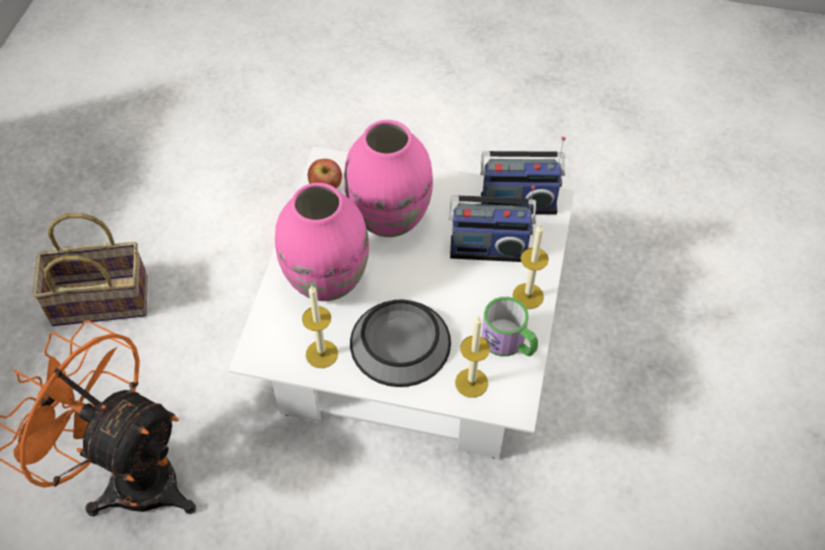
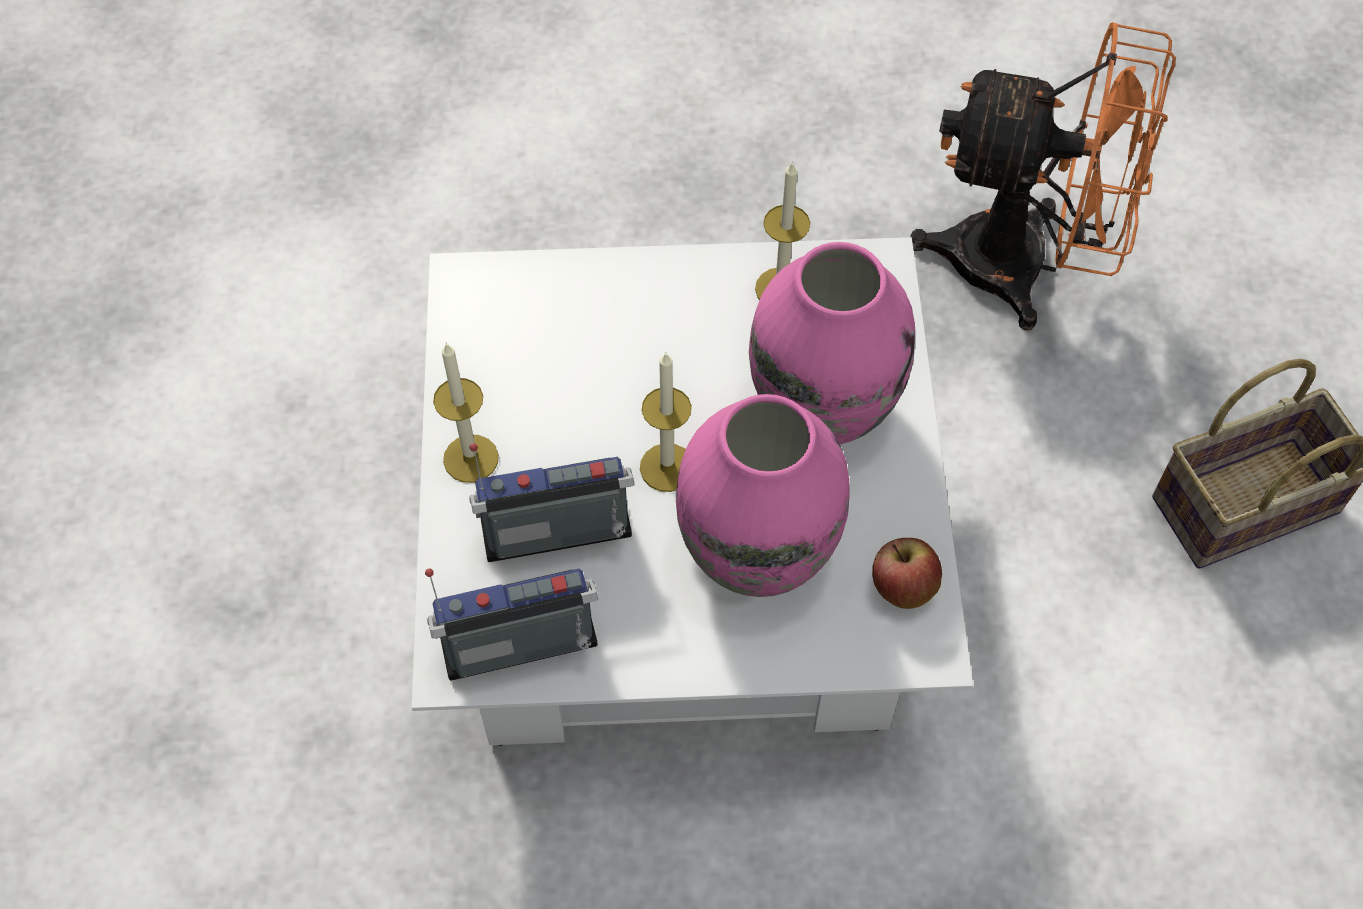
camera: 165 degrees right, 5 degrees up
(400, 342) = (664, 333): bowl -> none
(471, 383) = (536, 298): candle -> candle (667, 467)
(509, 343) = (488, 371): mug -> none

